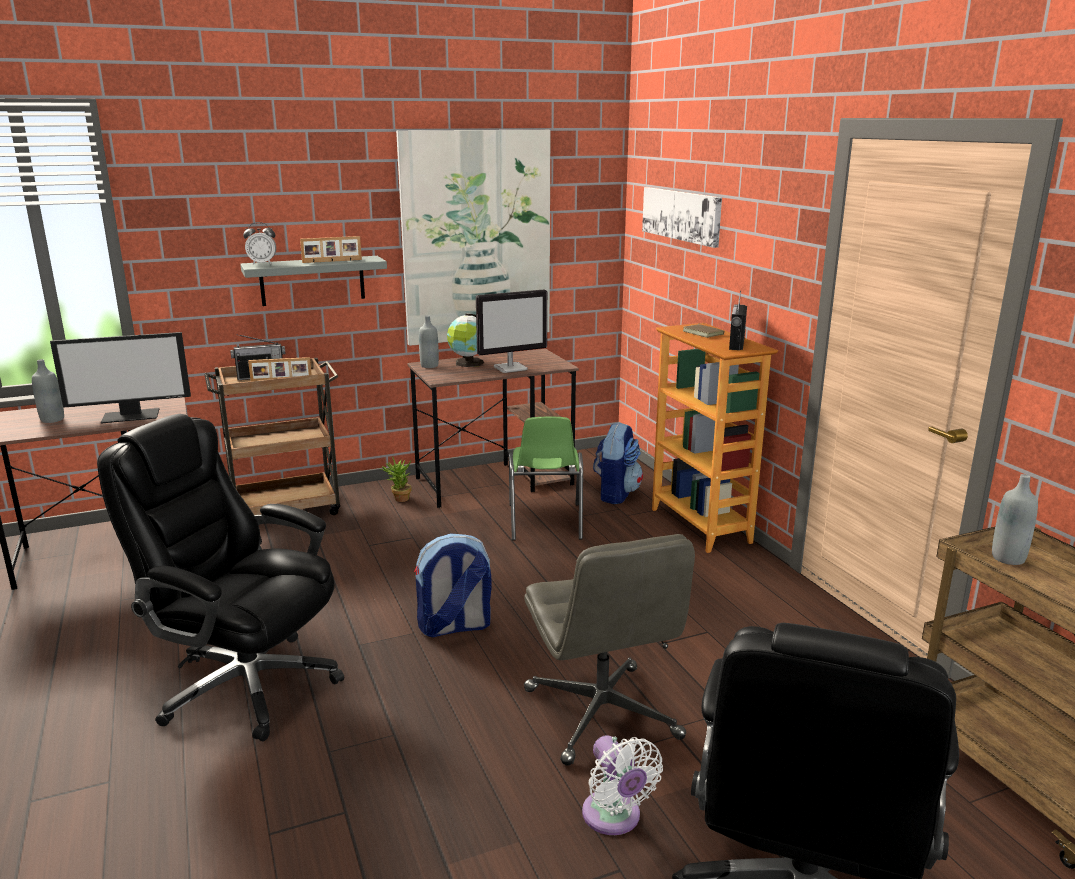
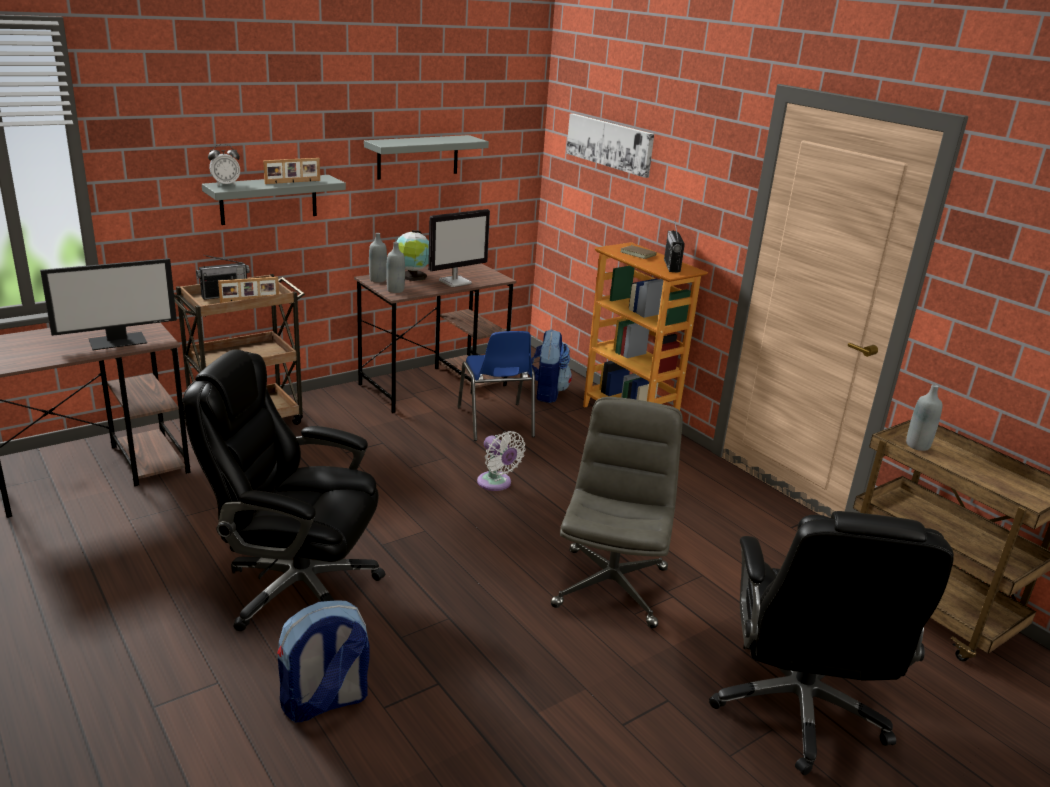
camera: 15 degrees left, 5 degrees up
(52, 419) = (36, 347): grey bottle -> grey bottle (395, 290)
(398, 499) = (351, 406): potted plant -> none
(454, 627) = (458, 522): backpack -> backpack (325, 702)
(477, 237) = (418, 157): picture -> grey shelf
(545, 522) = (495, 423): green chair -> blue chair
(602, 715) = (610, 586): grey office chair -> grey office chair turned 135 degrees counterclockwise
(614, 818) = (649, 663): white fan -> white fan (496, 483)

